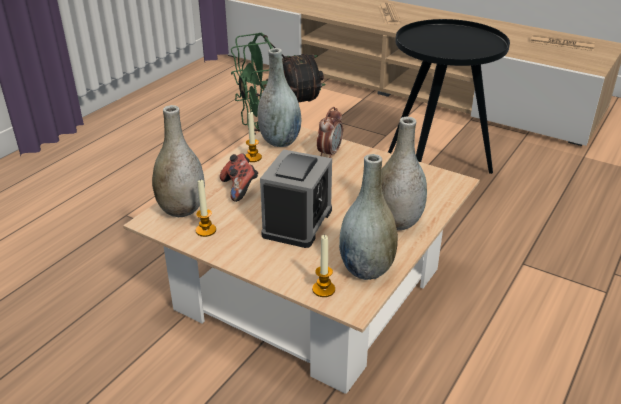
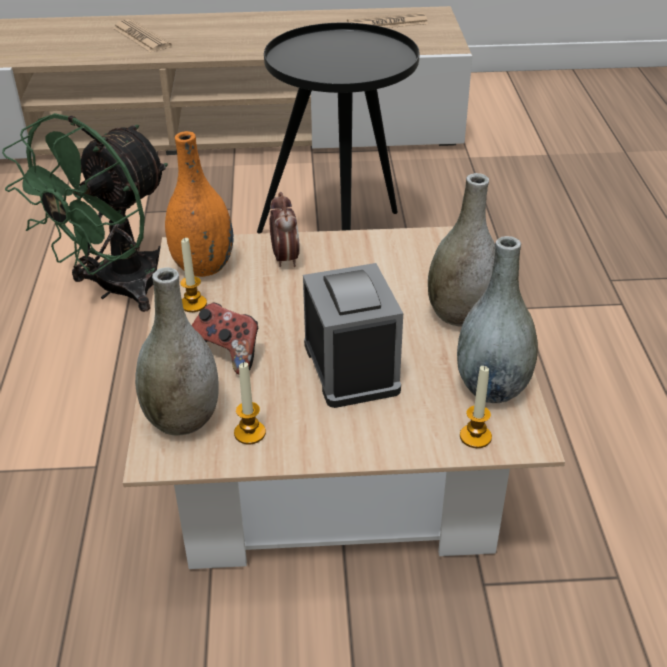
camera: 35 degrees left, 5 degrees up
(280, 141) = (203, 267): grey vase -> orange vase

